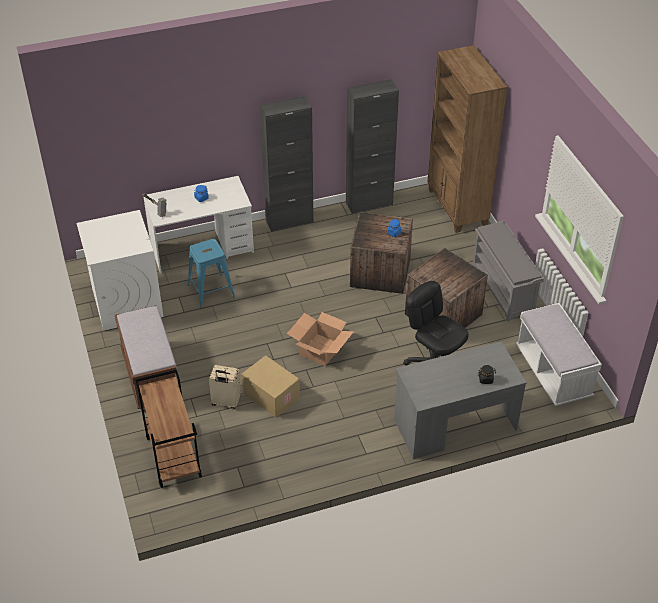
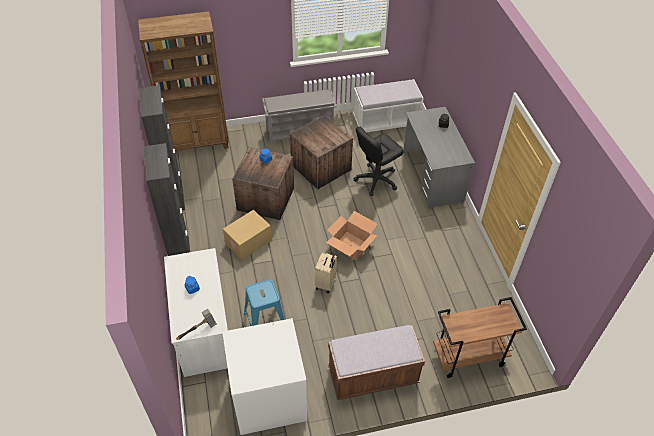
camera: 85 degrees left, 5 degrees up
(226, 402) = (407, 315): beige suitcase -> beige suitcase (326, 283)
(270, 396) = (401, 283): cardboard box -> cardboard box (248, 242)

